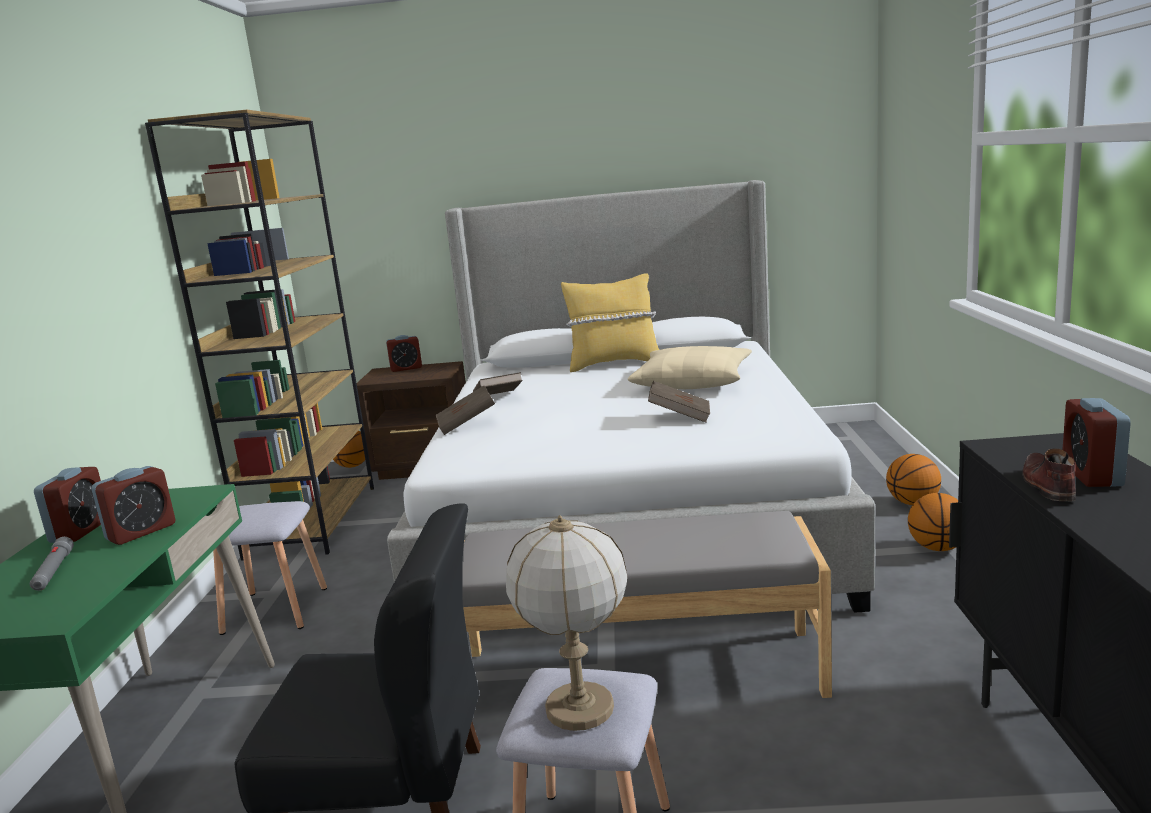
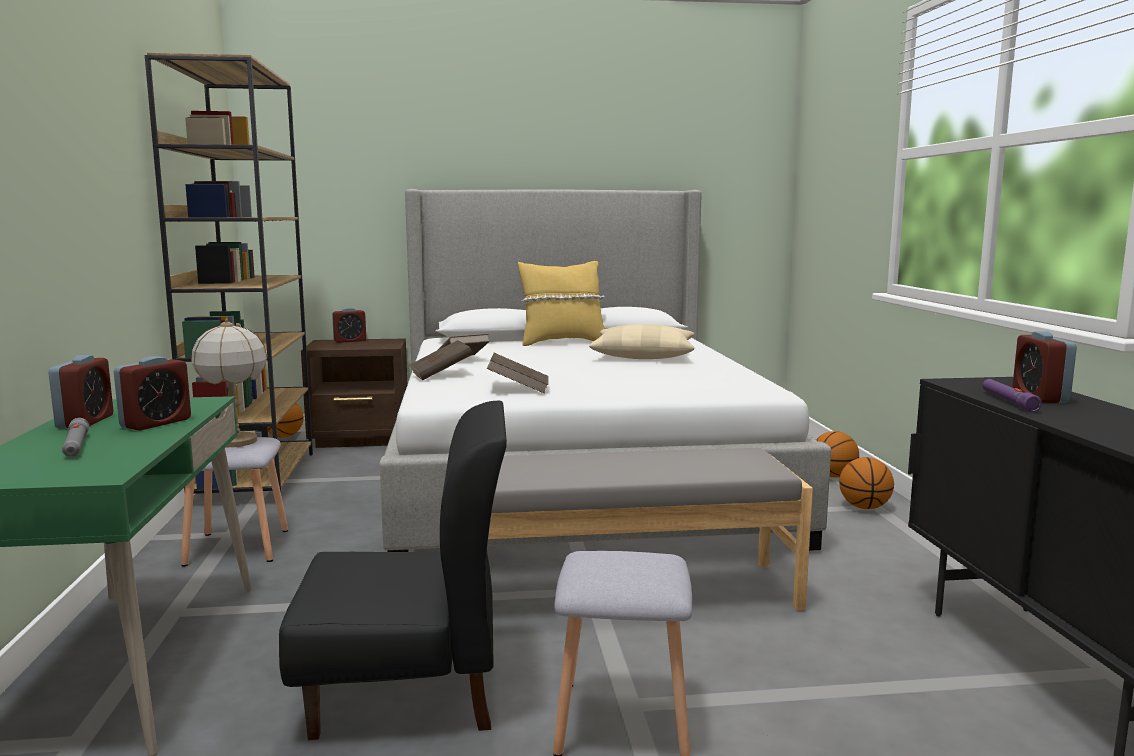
camera: 10 degrees left, 5 degrees down
(580, 708) = (629, 573): table lamp -> table lamp (236, 441)
(680, 417) = (646, 376): brown book -> brown book (518, 389)
(1047, 485) = (1008, 401): brown shoe -> purple flashlight

